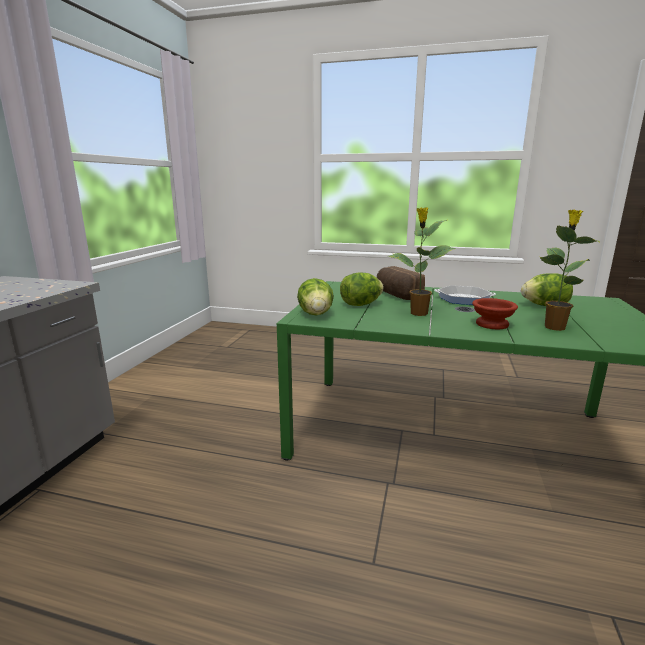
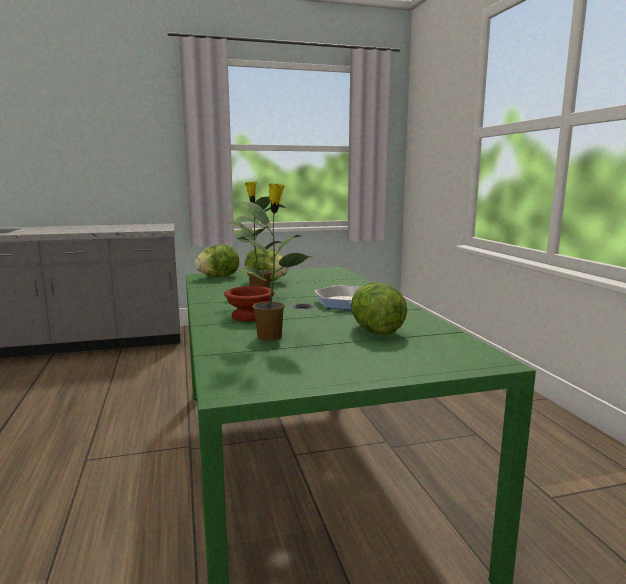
camera: 60 degrees right, 5 degrees down
(396, 295) = (321, 285): bread -> none

